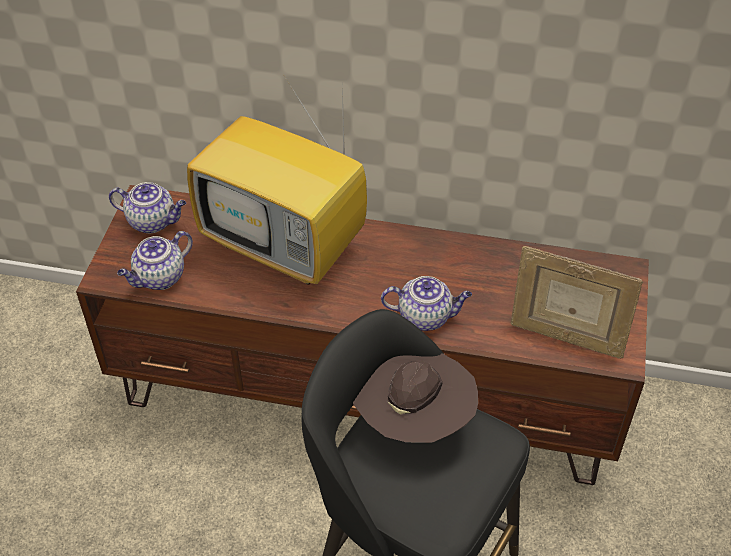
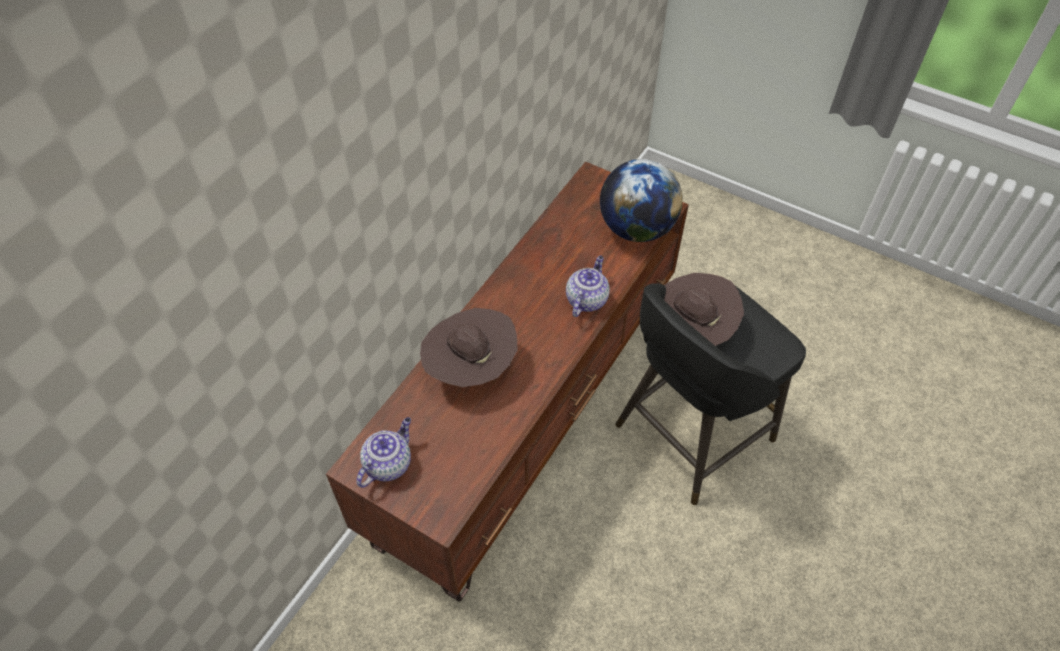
camera: 70 degrees left, 5 degrees up
(159, 278) = (464, 473): teapot -> none
(287, 246) = (470, 367): television -> brown hat
(565, 337) = (636, 229): picture frame -> globe

